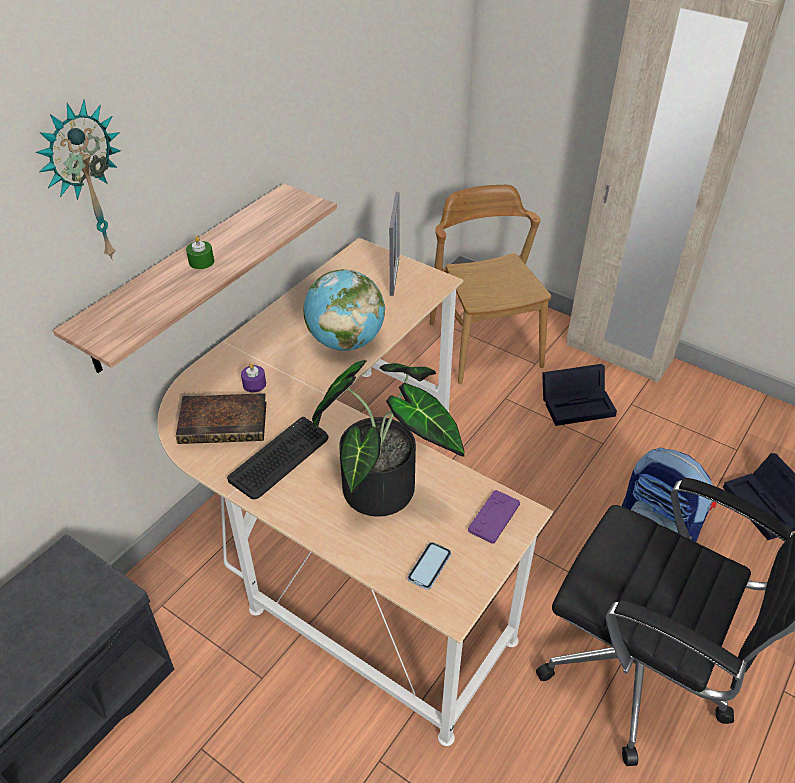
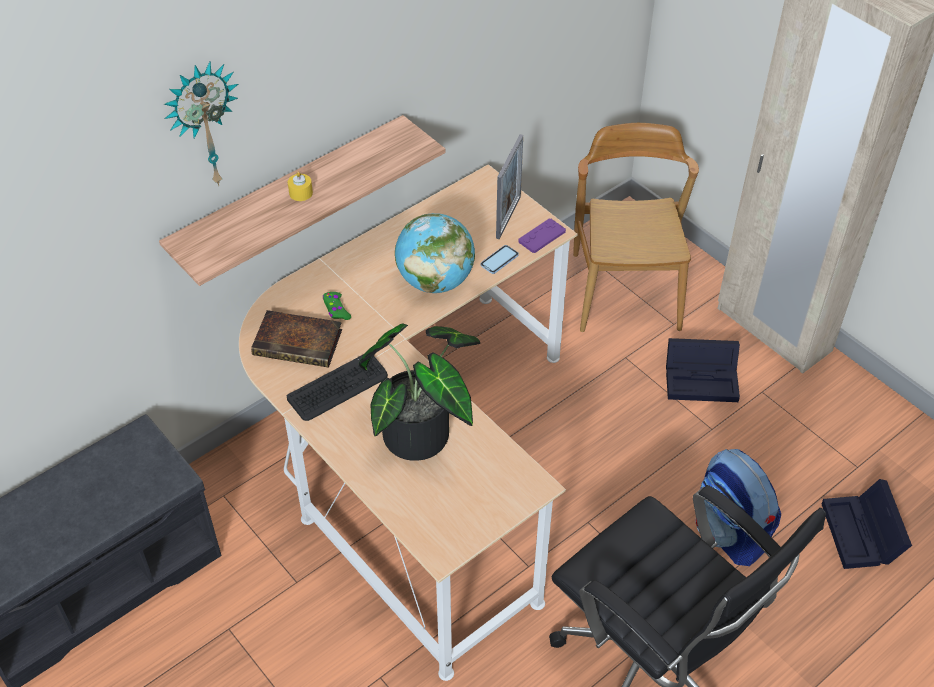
camera: 15 degrees right, 5 degrees up
(201, 262) = (301, 193): green candle -> yellow candle
(254, 384) = (336, 309): purple candle -> green game controller
(429, 566) = (435, 513): phone -> phone (499, 260)
(494, 517) = (509, 483): purple game controller -> purple game controller (542, 236)

